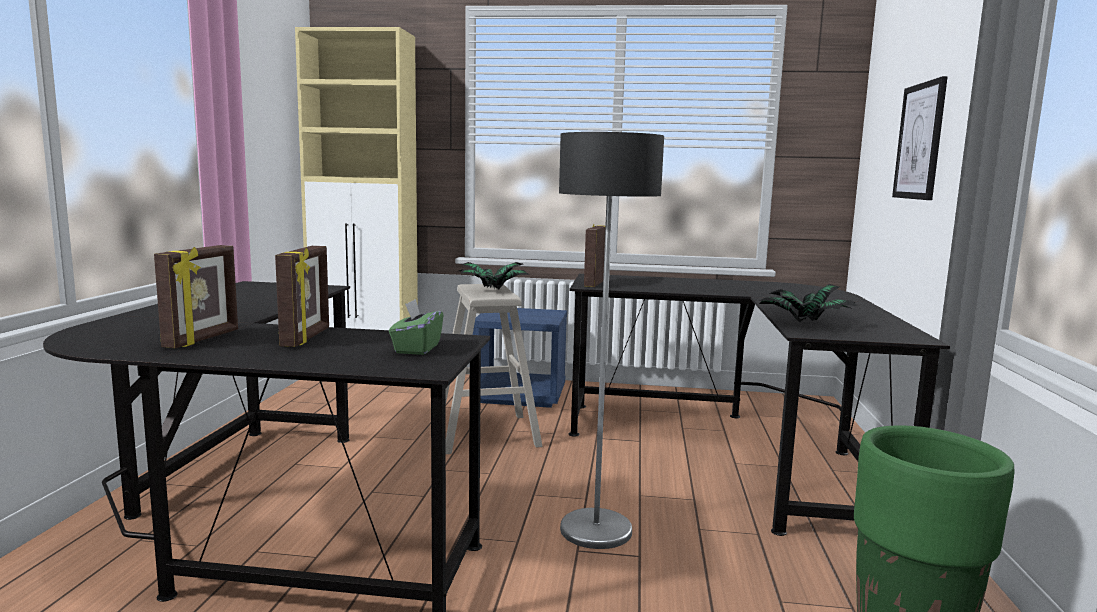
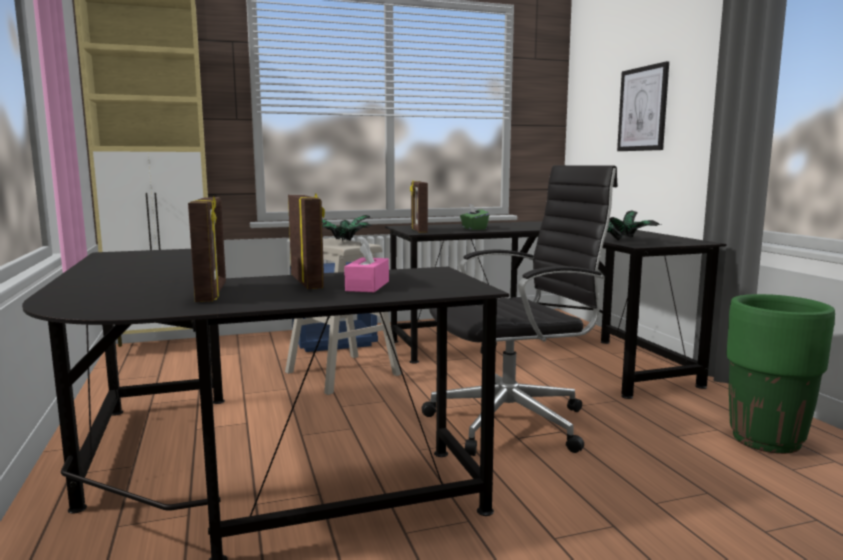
camera: 25 degrees left, 0 degrees up
(343, 350) = (367, 286): none -> pink tissue box
(416, 348) = (422, 279): green tissue box -> green tissue box (473, 228)
(596, 530) = (514, 422): floor lamp -> black office chair

